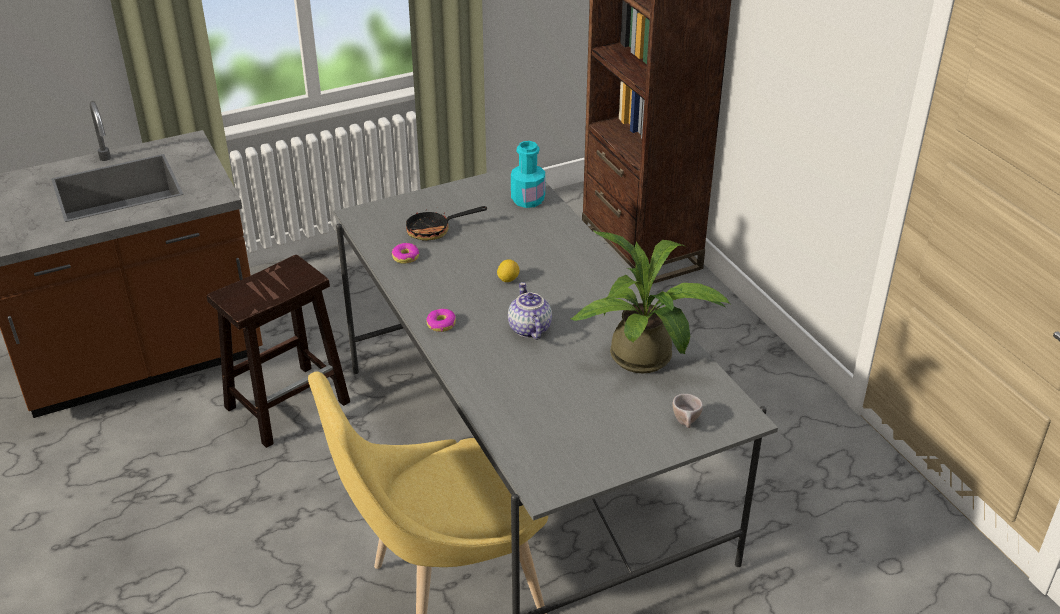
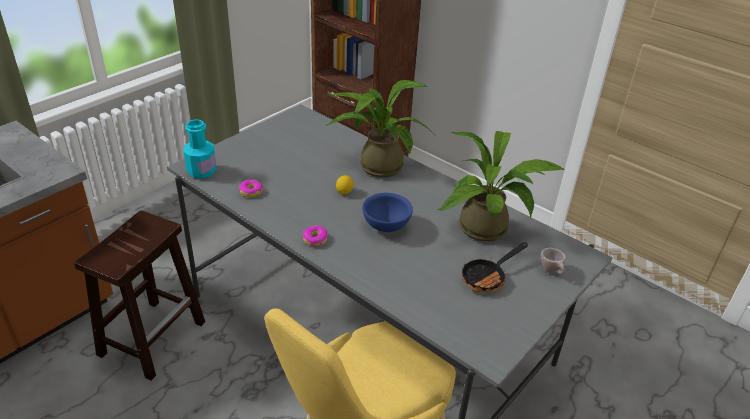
camera: 25 degrees left, 0 degrees up
(435, 230) = (262, 166): frying pan -> frying pan (488, 277)
(528, 200) = (319, 130): turquoise bottle -> turquoise bottle (202, 171)
(528, 328) = (386, 226): teapot -> blue bowl
(568, 255) = (377, 164): none -> potted plant

